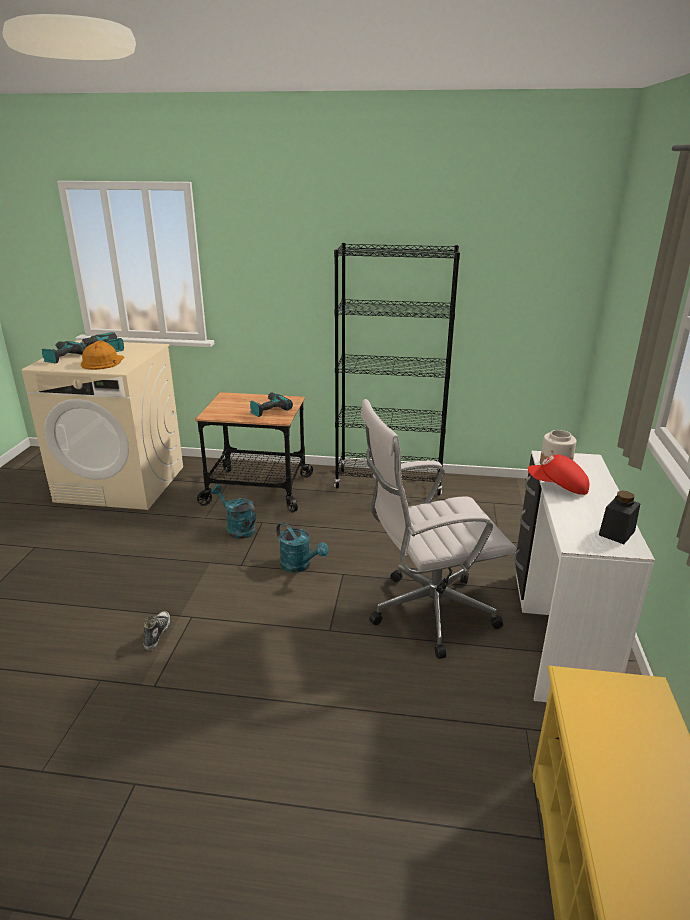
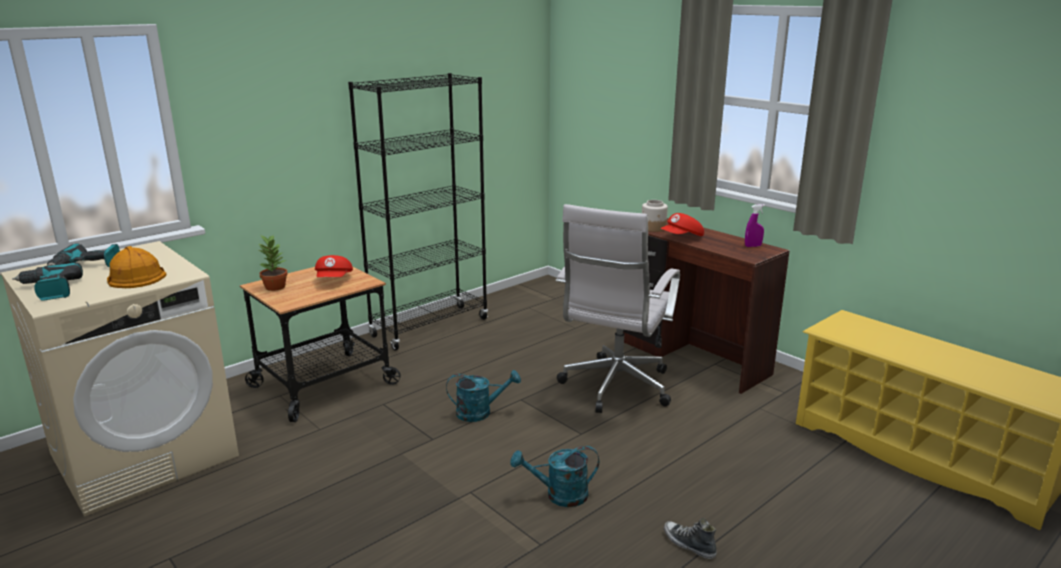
camera: 50 degrees left, 5 degrees down
(156, 633) = (468, 519): shoe -> shoe (688, 544)
(231, 401) = (275, 287): none -> potted plant
(237, 528) = (370, 419): turquoise watering can -> turquoise watering can (559, 495)
(268, 409) = (334, 279): power drill -> red cap
(555, 633) = (691, 358): white desk -> brown desk
(616, 533) = (753, 246): black jar -> purple spray bottle

